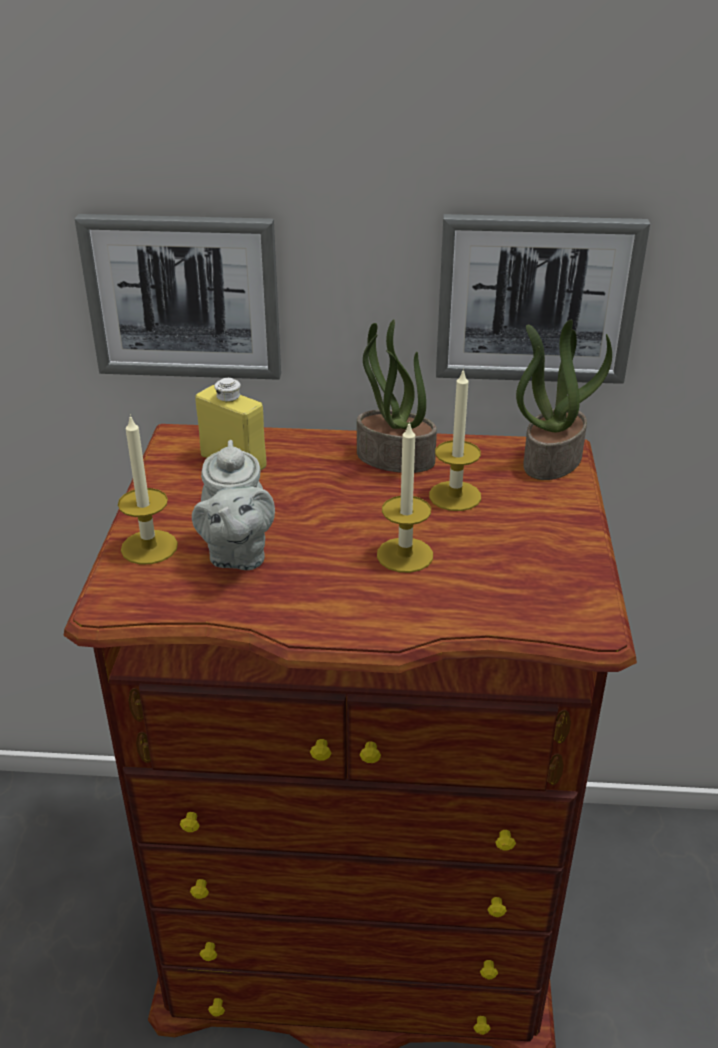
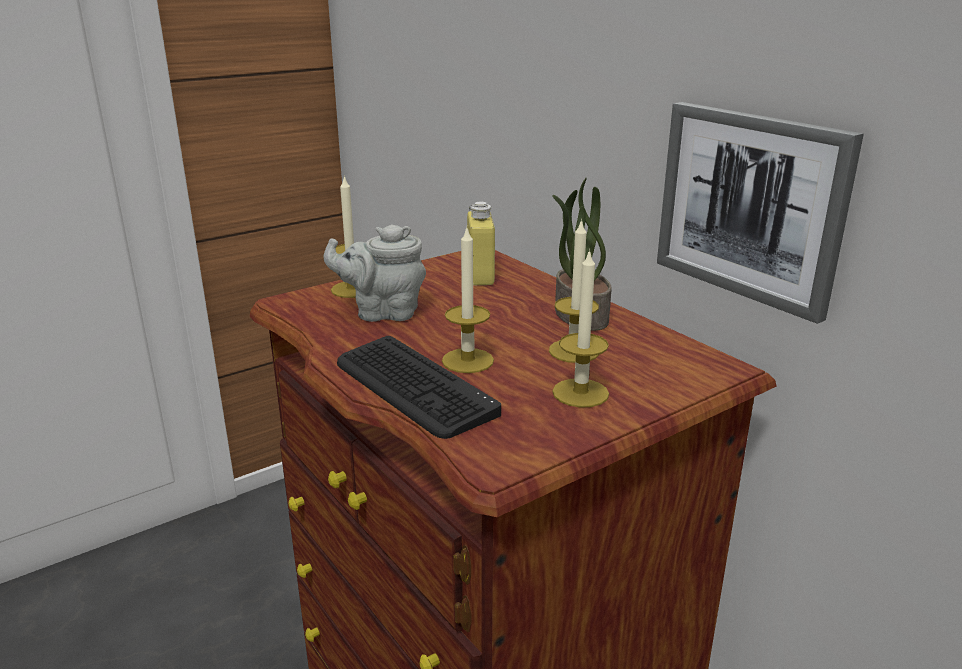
camera: 50 degrees right, 10 degrees down
(183, 297) = (517, 148): picture -> none
(236, 554) = (383, 312): grey teapot -> grey teapot turned 45 degrees clockwise
(418, 607) = (413, 387): none -> keyboard
(527, 530) = (580, 393): none -> candle
(552, 459) = (700, 368): potted plant -> none

